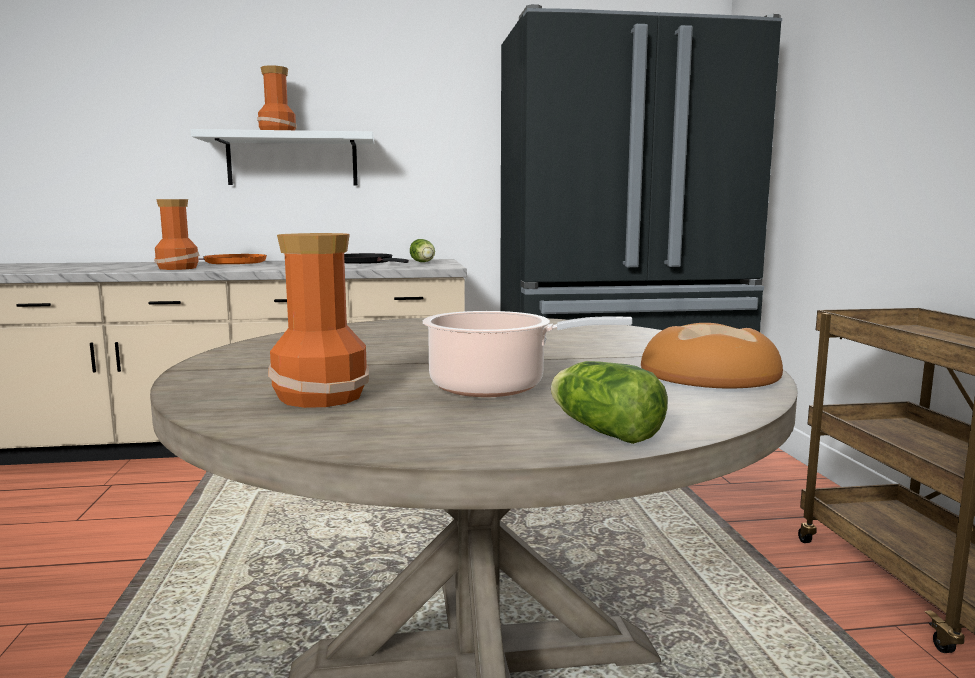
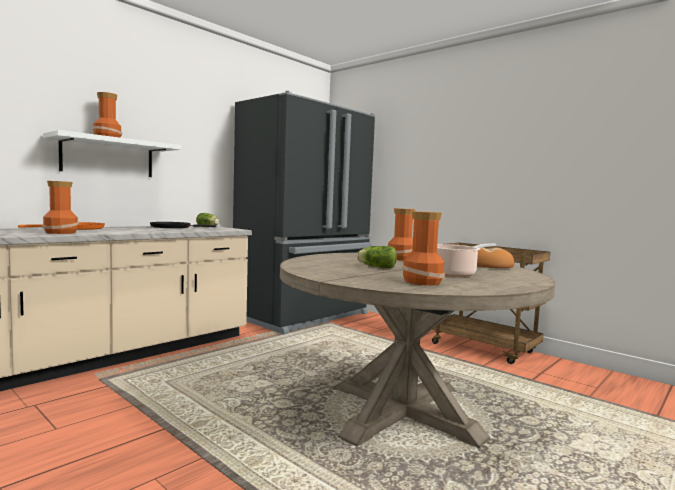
camera: 40 degrees left, 5 degrees down
(562, 339) = (402, 259): none -> vase
(601, 430) = (525, 280): lettuce -> lettuce (376, 267)

